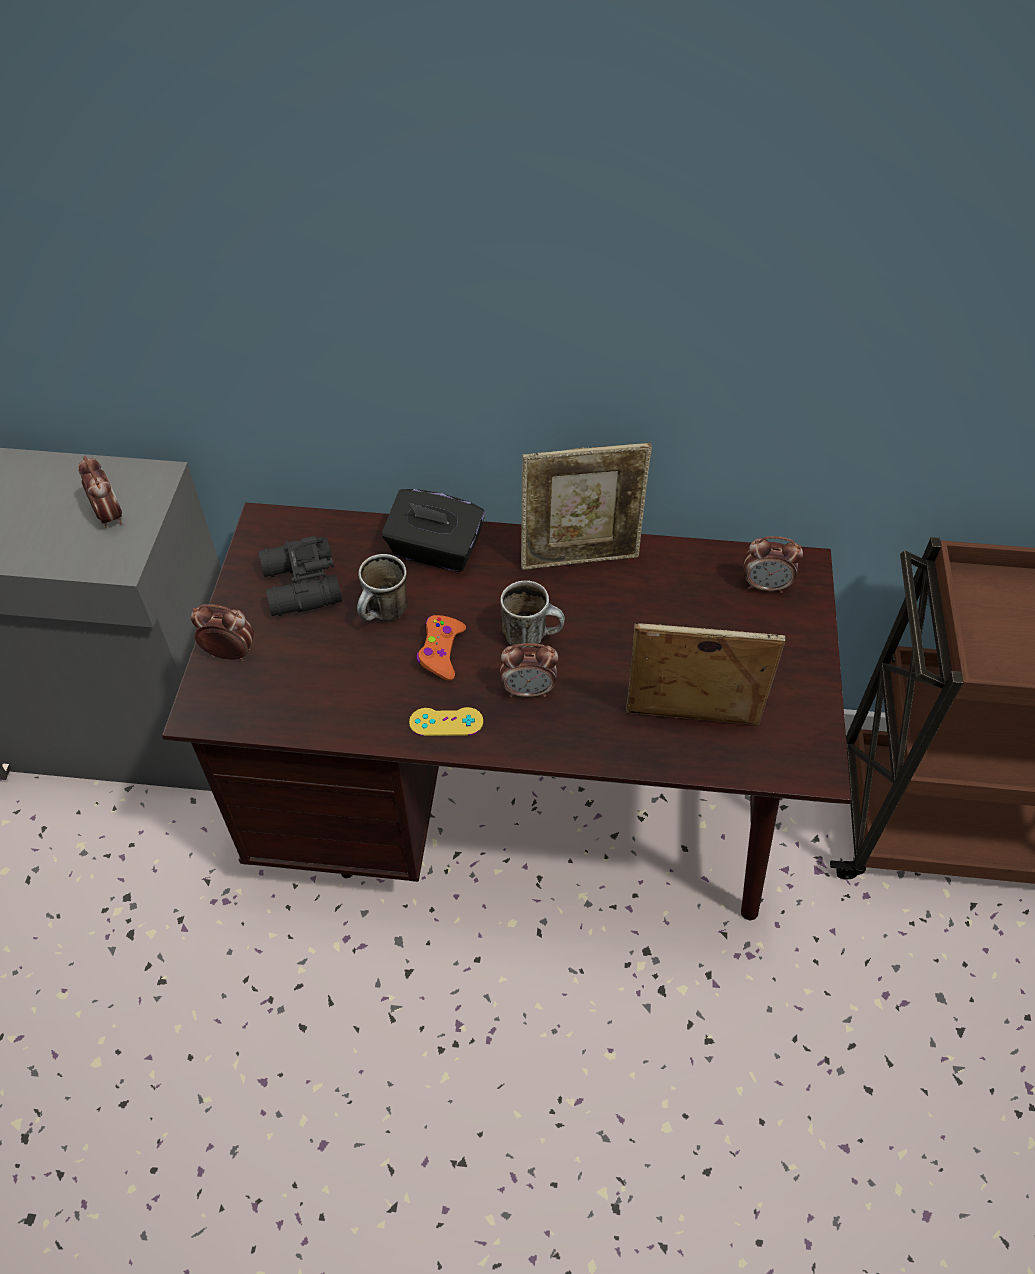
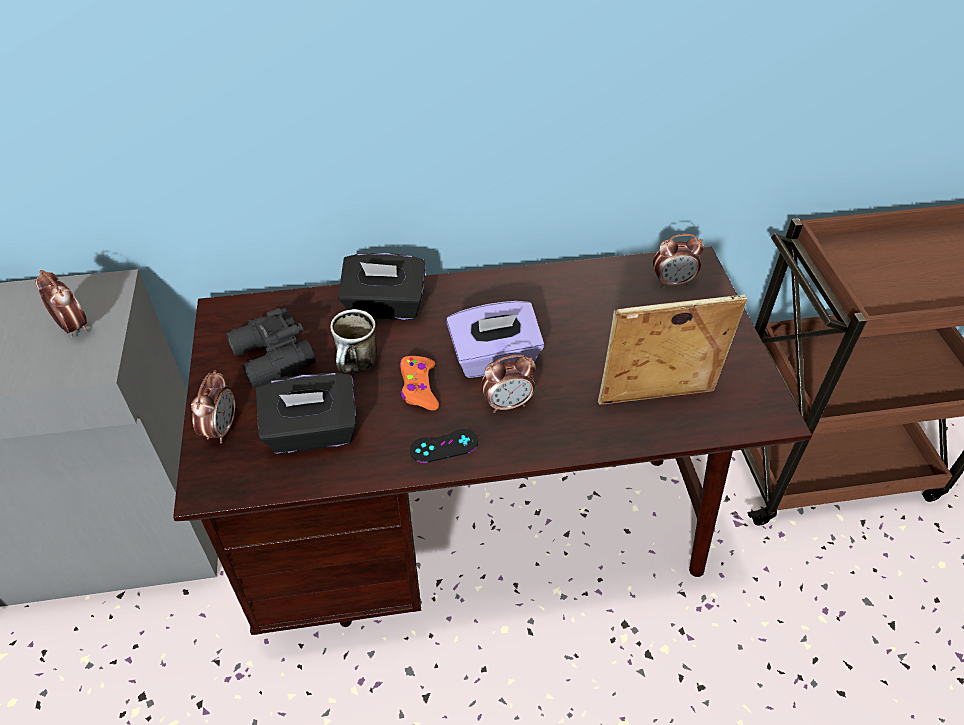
camera: 15 degrees left, 5 degrees down
(230, 653) = (221, 429): alarm clock -> alarm clock turned 105 degrees clockwise
(318, 678) = (312, 433): none -> black tissue box
(446, 722) = (444, 446): yellow game controller -> black game controller
(532, 636) = (495, 359): mug -> purple tissue box
(580, 558) = (513, 289): picture frame -> none

